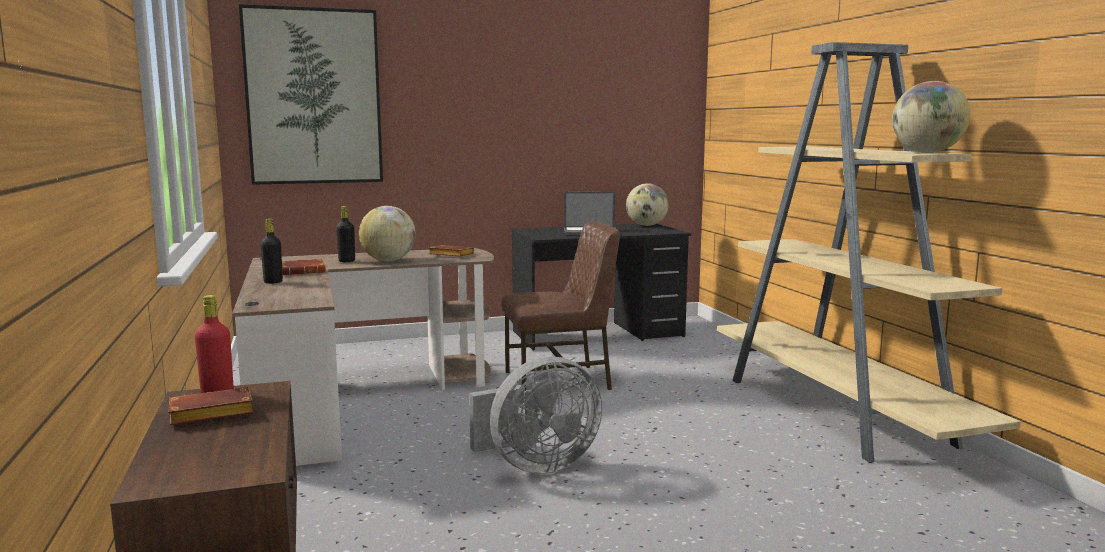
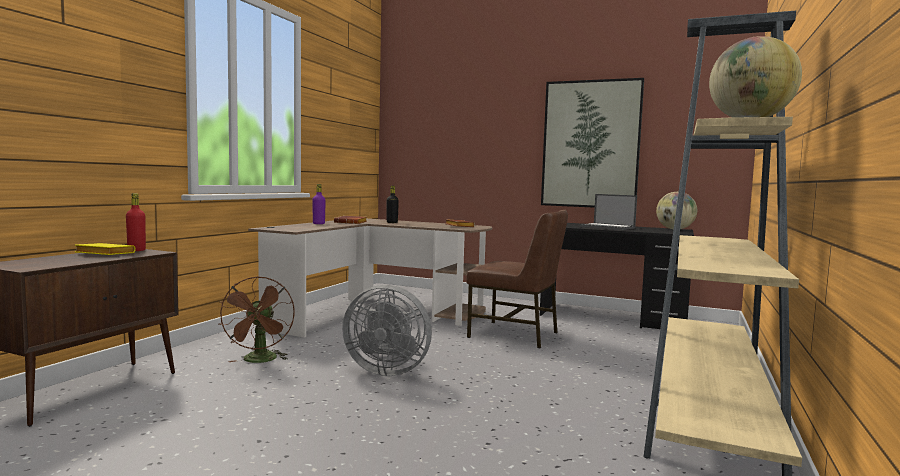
camera: 40 degrees right, 5 degrees down
(209, 415) = (103, 254): brown book -> yellow book
(273, 282) = (318, 224): black bottle -> purple bottle
(314, 97) = (431, 122): picture -> picture (590, 144)
(367, 511) = (260, 361): none -> brown fan
(388, 261) = (413, 224): globe -> none

